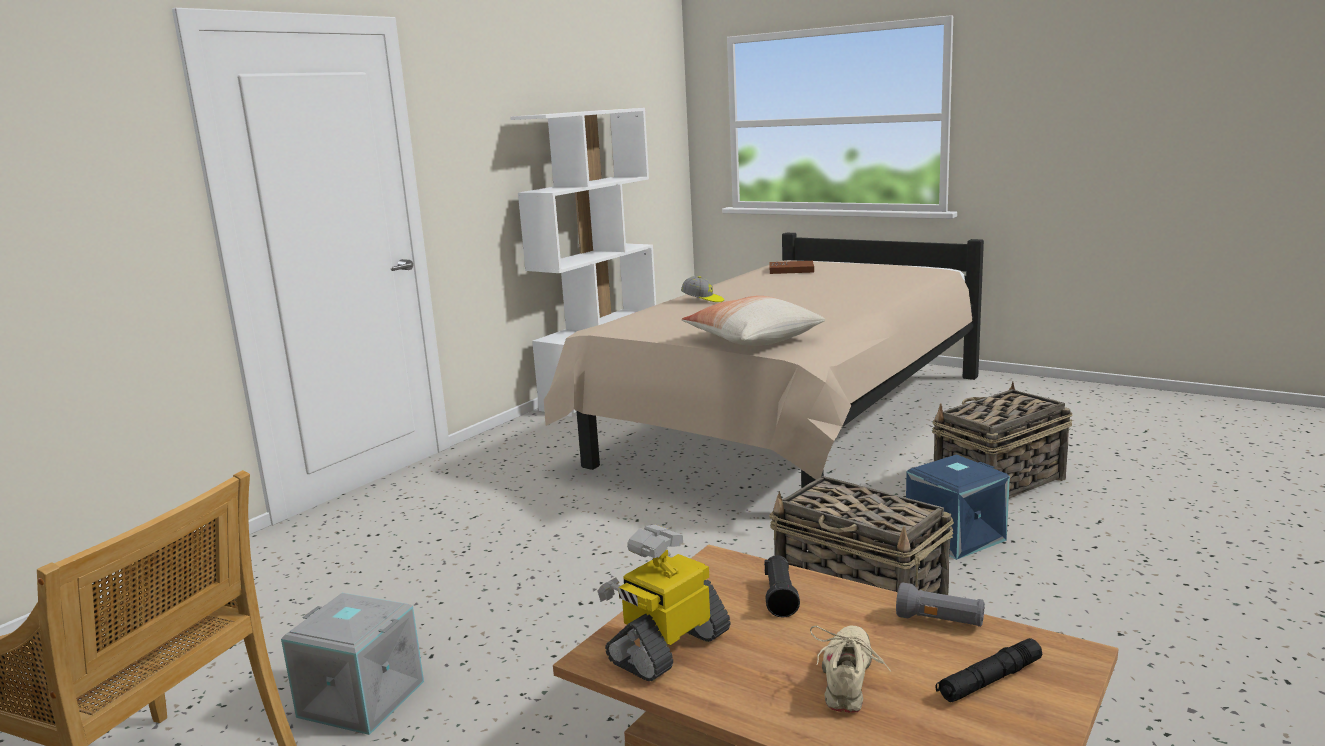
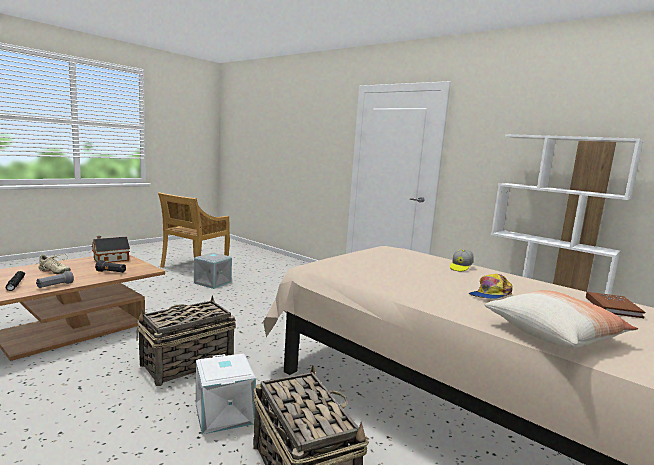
camera: 95 degrees right, 5 degrees down
(667, 647) = (109, 260): toy robot -> toy house
(752, 339) = (338, 263): pillow -> pillow (554, 334)
(812, 291) = (490, 295): none -> cap
(954, 536) = (225, 414): blue storage box -> white storage box

